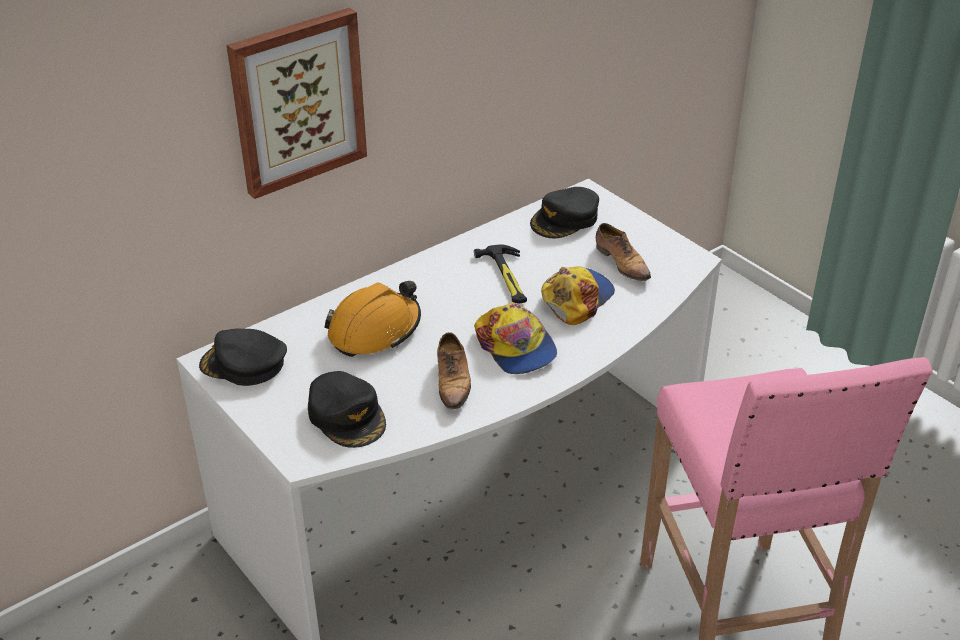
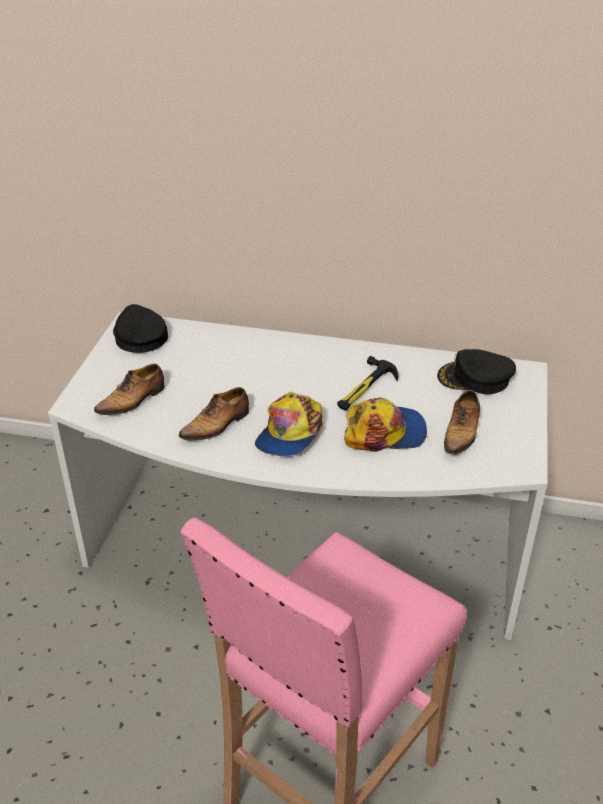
camera: 50 degrees right, 0 degrees up
(297, 101) = (240, 157): picture -> none
(347, 416) = (133, 400): black cap -> shoe
(375, 330) = (232, 365): orange hard hat -> none

